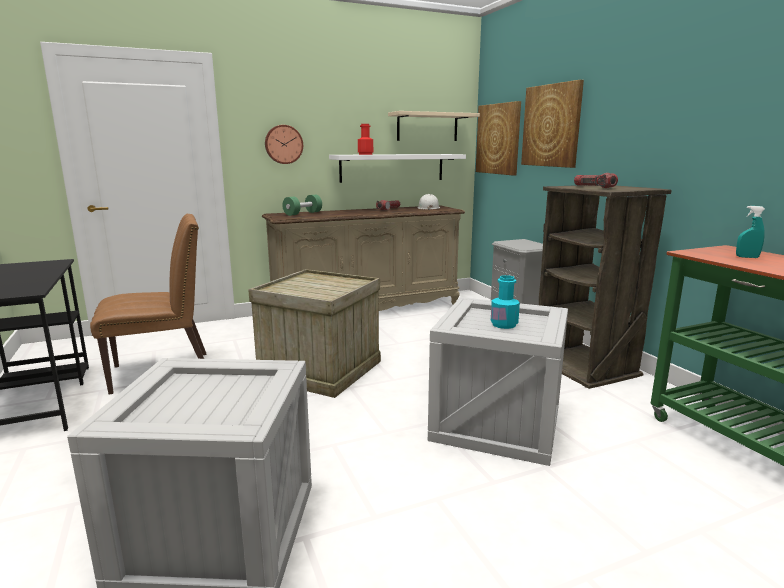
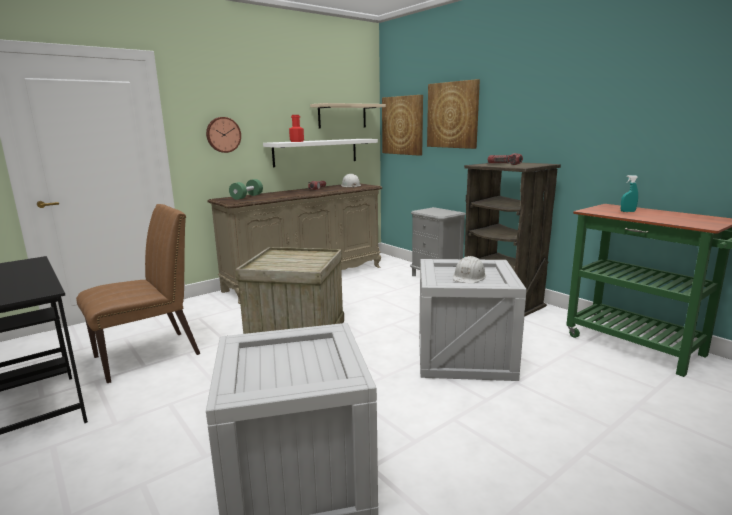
camera: 15 degrees left, 0 degrees up
(504, 324) = (469, 277): turquoise bottle -> white hard hat

